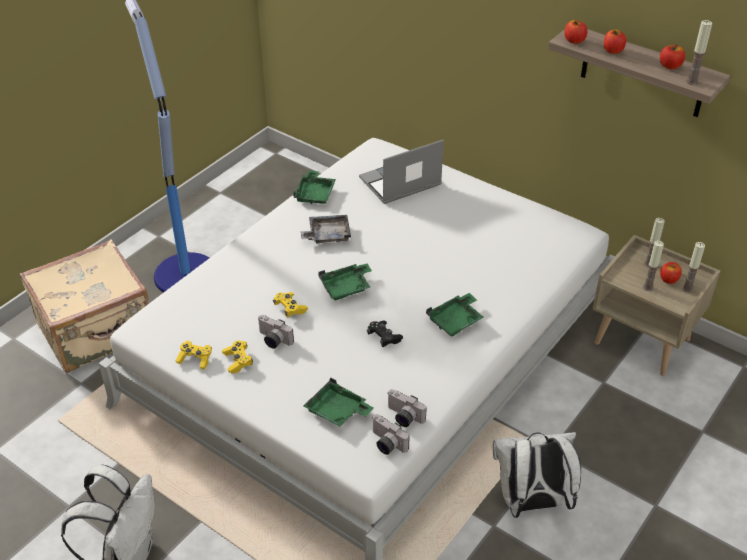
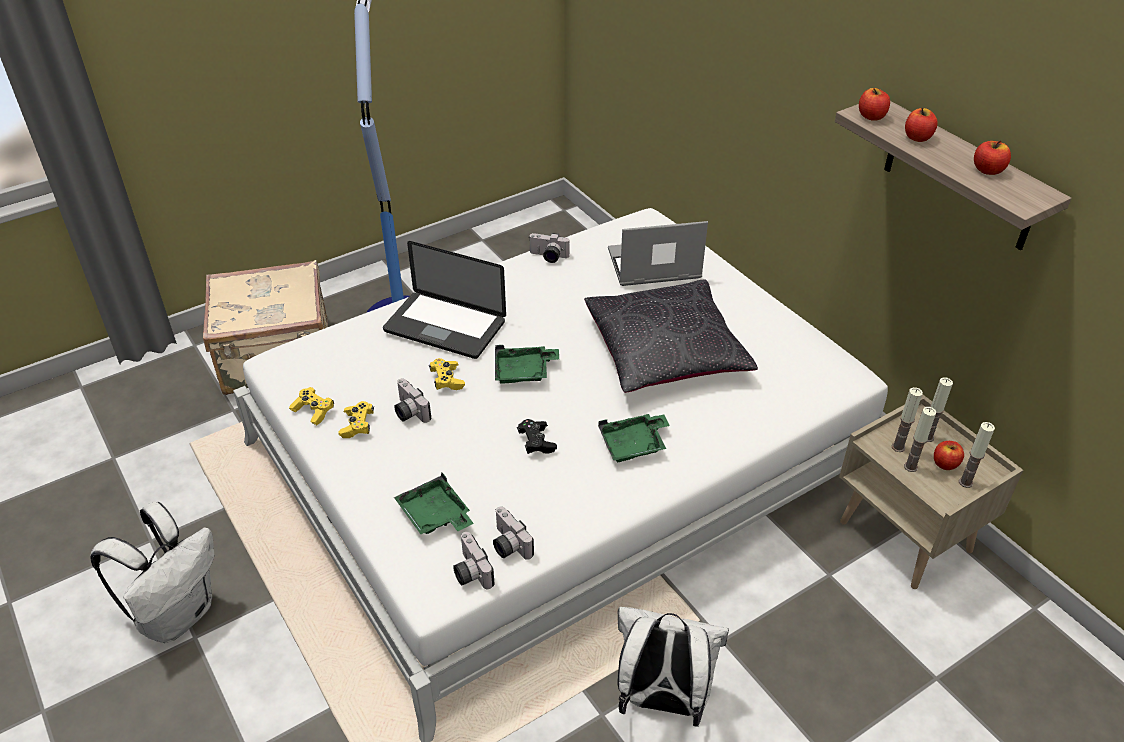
camera: 20 degrees right, 0 degrees up
(264, 267) = (445, 326): none -> laptop
(315, 194) = (548, 257): green tray -> camera
(327, 235) = (535, 306): grey tray -> none
(443, 247) = (665, 352): none -> black pillow
(692, 82) = (1008, 196): candle -> candle (898, 447)

